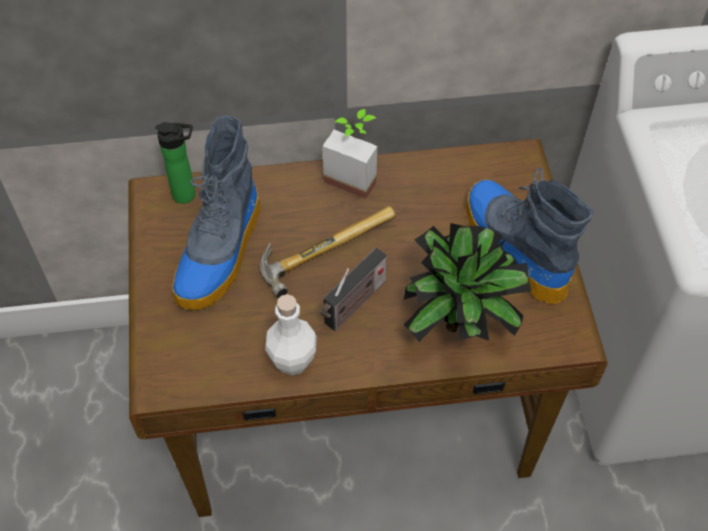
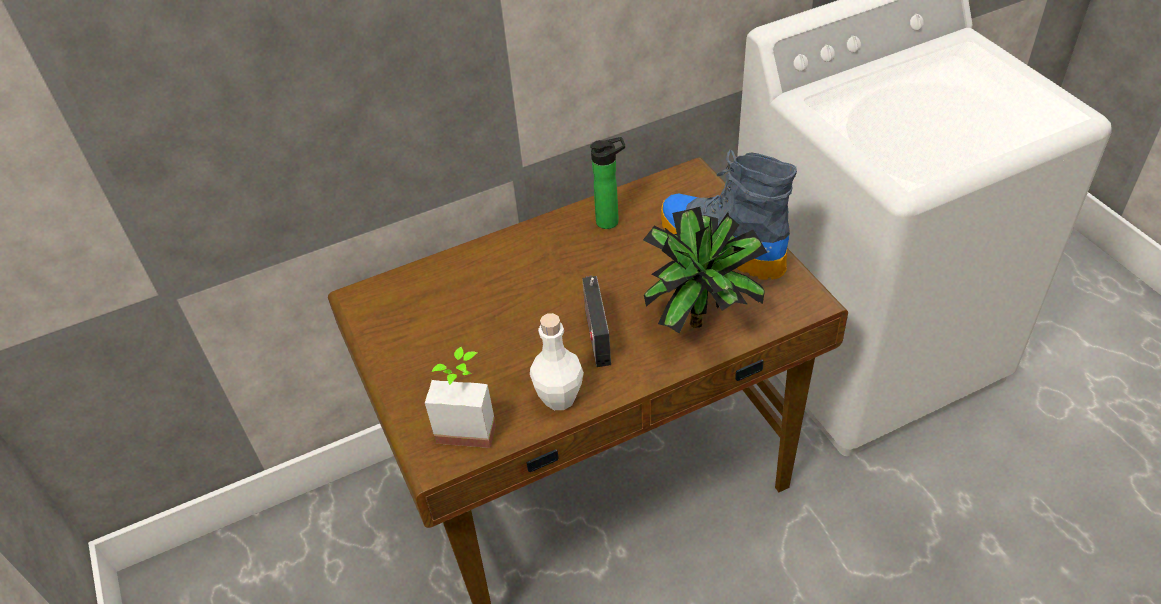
camera: 15 degrees left, 10 degrees down
(188, 195) = (393, 289): bottle -> bottle (611, 221)
(220, 253) = (447, 328): boot -> none
(324, 245) = (545, 293): hammer -> none
(353, 305) = (595, 334): radio -> radio turned 150 degrees clockwise
(354, 175) = (547, 229): potted plant -> potted plant (468, 424)

